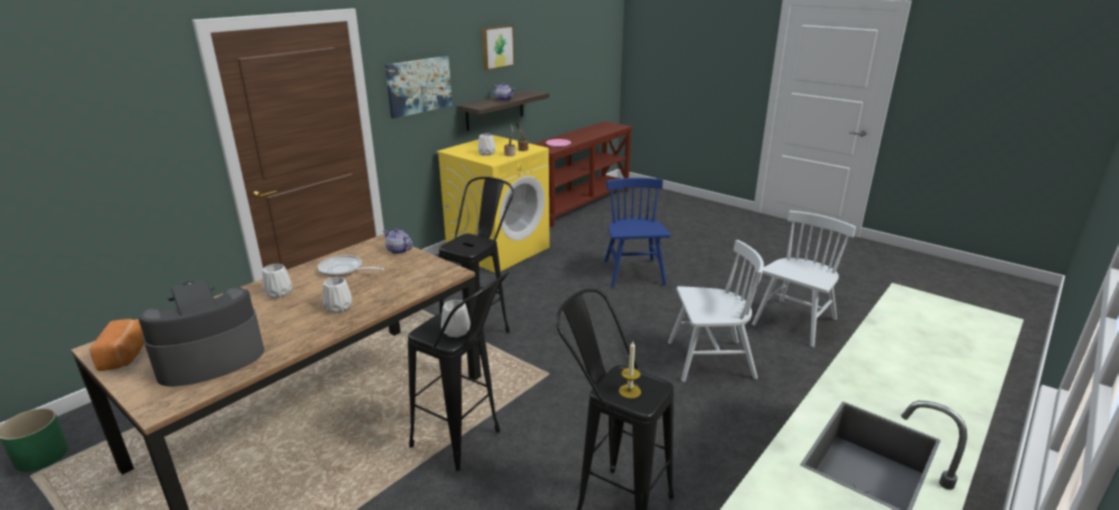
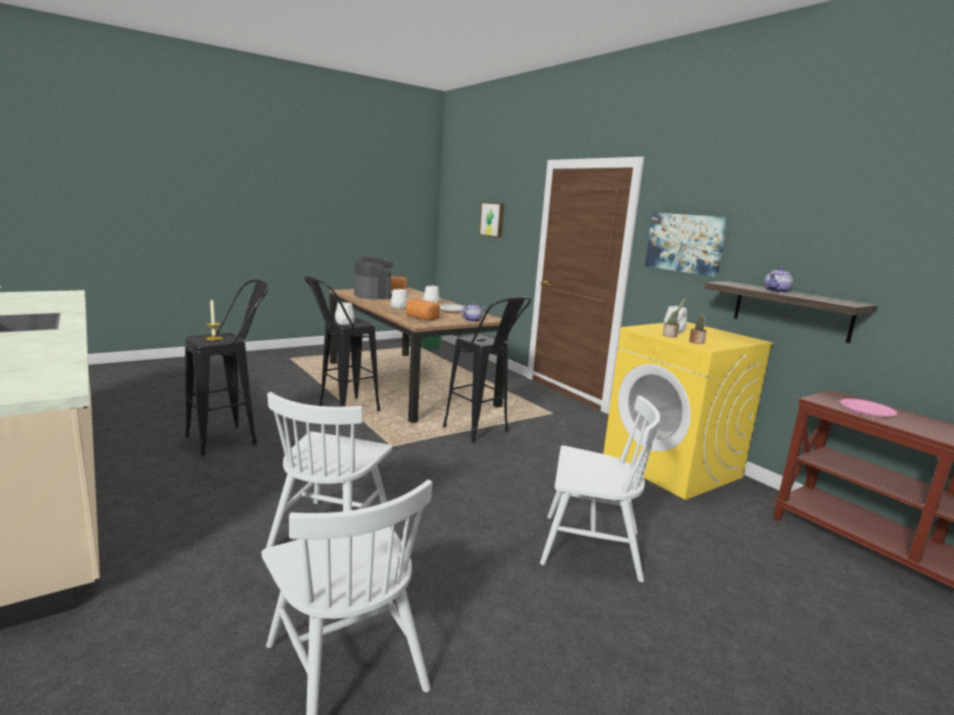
camera: 105 degrees right, 10 degrees down
(410, 279) = (421, 318): none -> bread
(497, 47) = (821, 221): picture -> picture (492, 219)
(633, 273) = (590, 547): blue chair -> white chair

